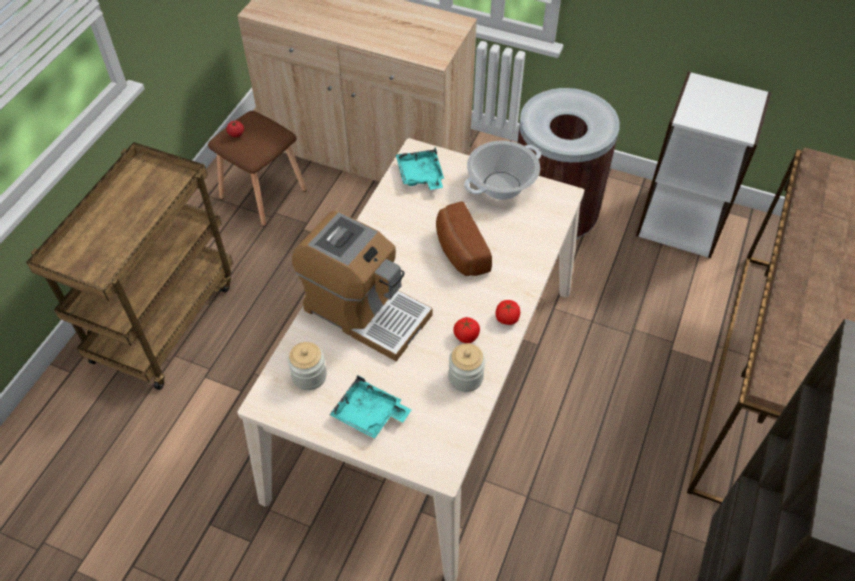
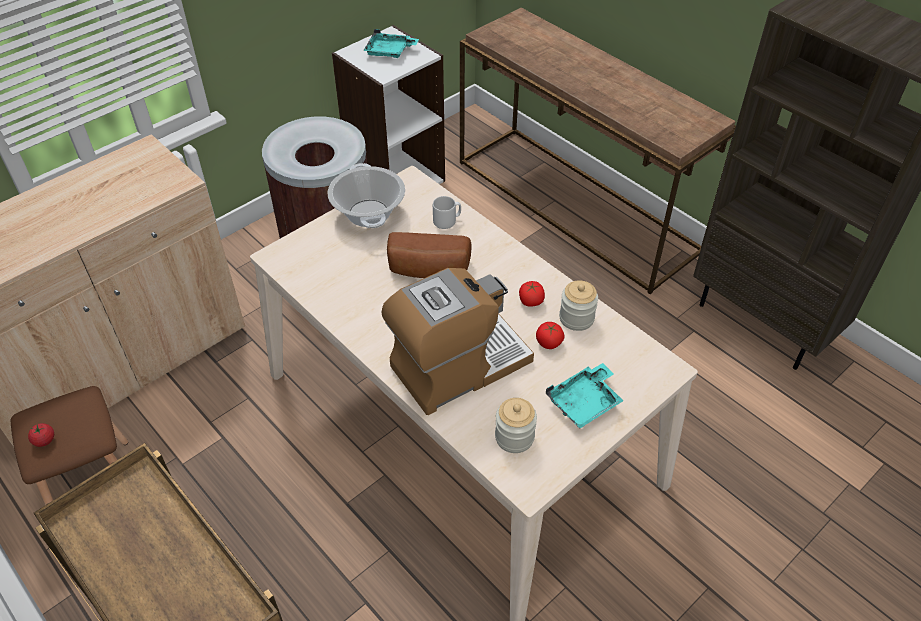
camera: 65 degrees left, 5 degrees down
(420, 176) = (311, 264): turquoise tray -> turquoise tray (390, 51)
(507, 318) = (526, 267): tomato -> tomato (548, 343)
(528, 240) = (447, 221): none -> grey mug

